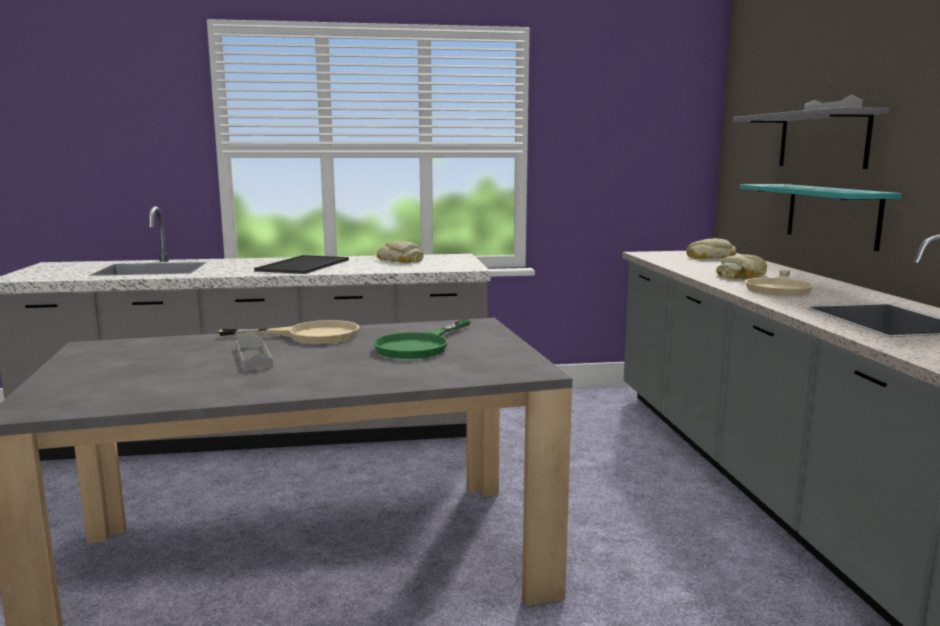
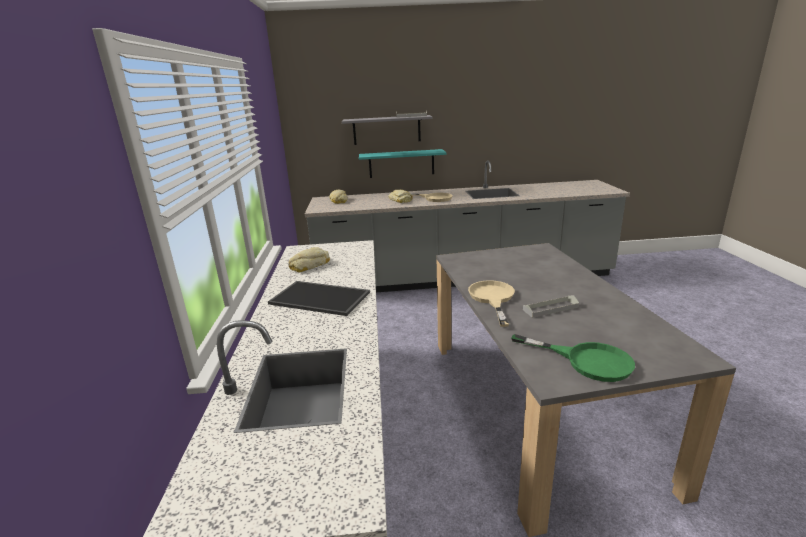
camera: 85 degrees left, 10 degrees up
(419, 346) = (507, 269): green frying pan -> green frying pan (586, 360)

